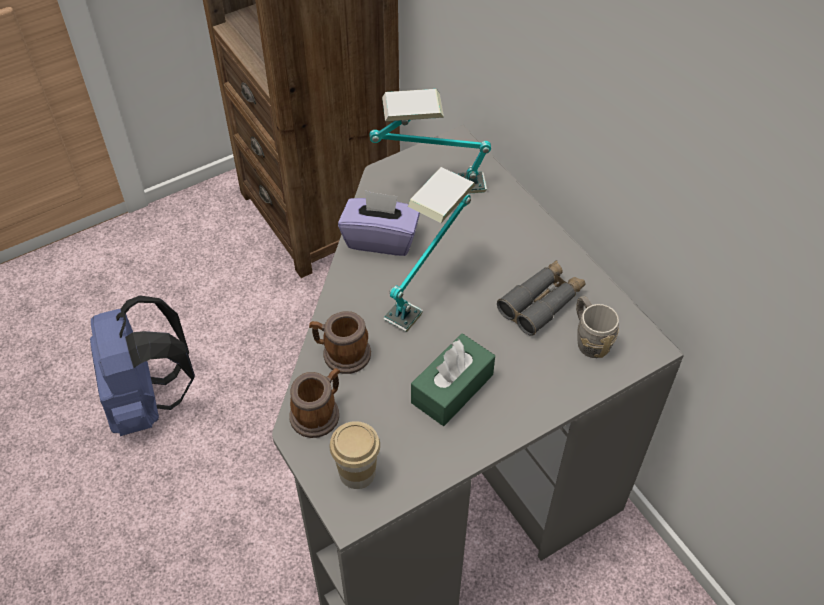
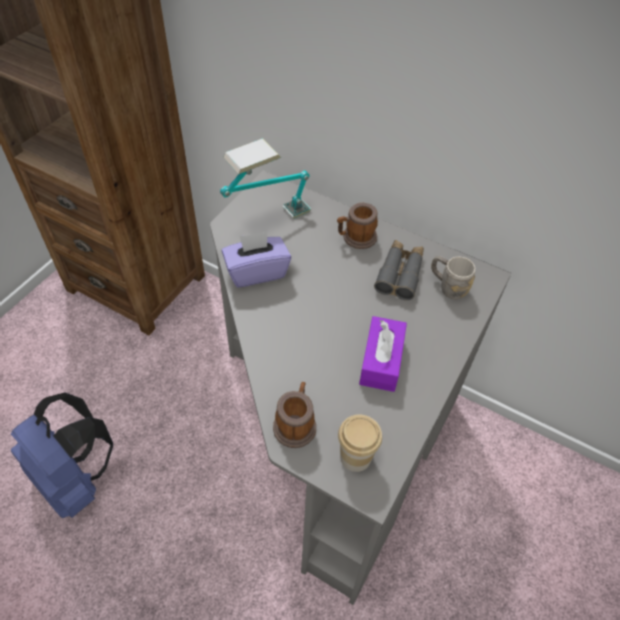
camera: 30 degrees left, 0 degrees up
(341, 354) = (283, 370): mug -> mug (356, 238)
(428, 287) = (315, 294): table lamp -> none
(452, 388) = (381, 361): green tissue box -> purple tissue box

